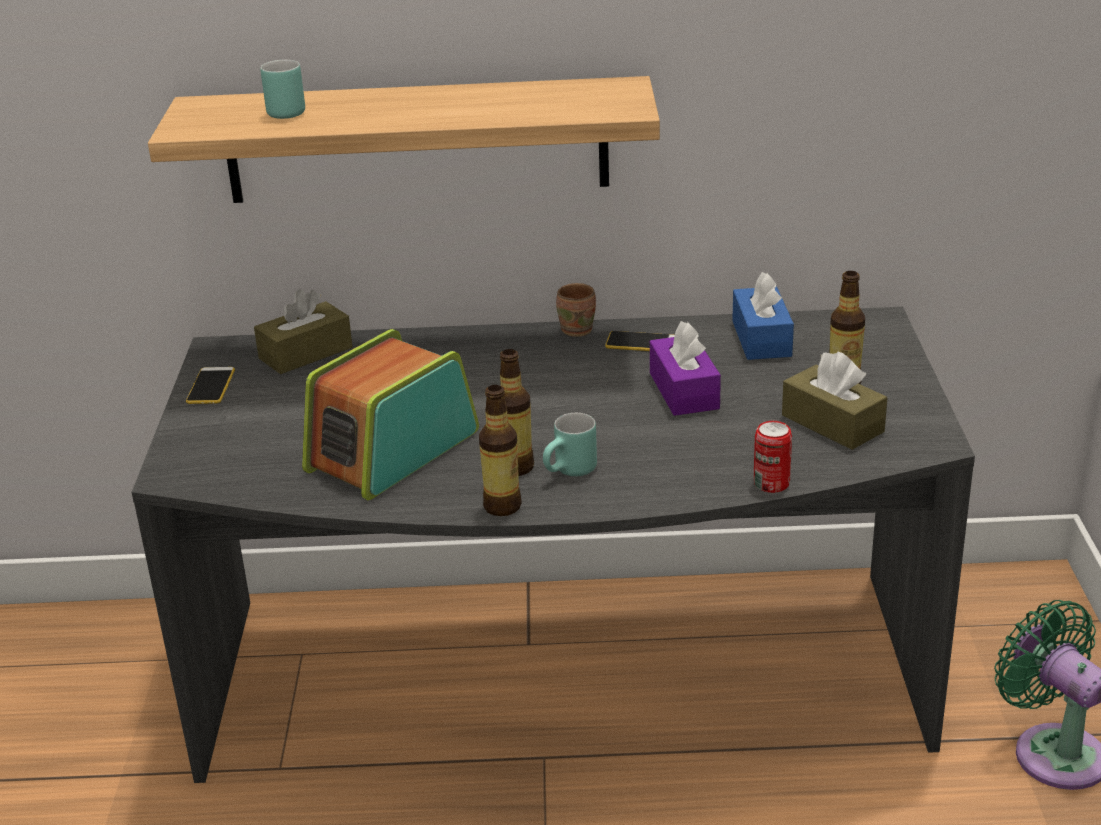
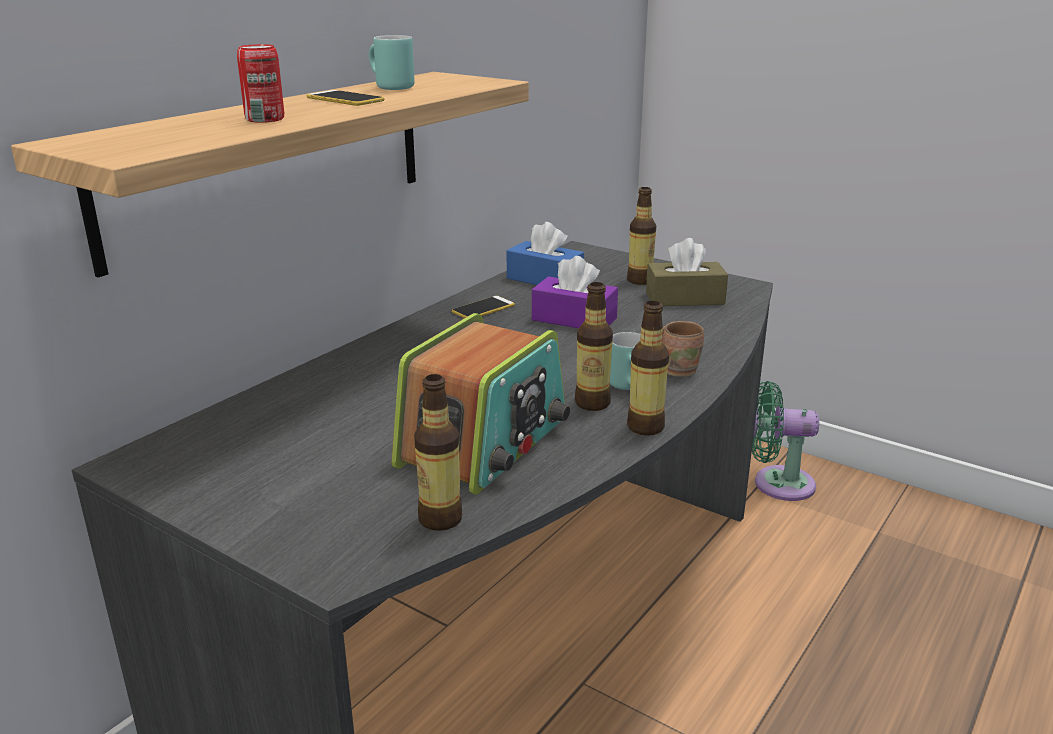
camera: 55 degrees left, 5 degrees down
(211, 386) = (197, 491): phone -> phone (345, 99)
(265, 481) = (440, 519): none -> bottle
(286, 110) = (200, 126): turquoise mug -> turquoise mug (388, 87)
(305, 353) = (236, 424): brown tissue box -> none
(391, 451) = (485, 442): radio -> radio turned 135 degrees counterclockwise
(579, 329) = (424, 319): brown mug -> brown mug (679, 369)
(771, 484) = (736, 336): can -> can (265, 119)

